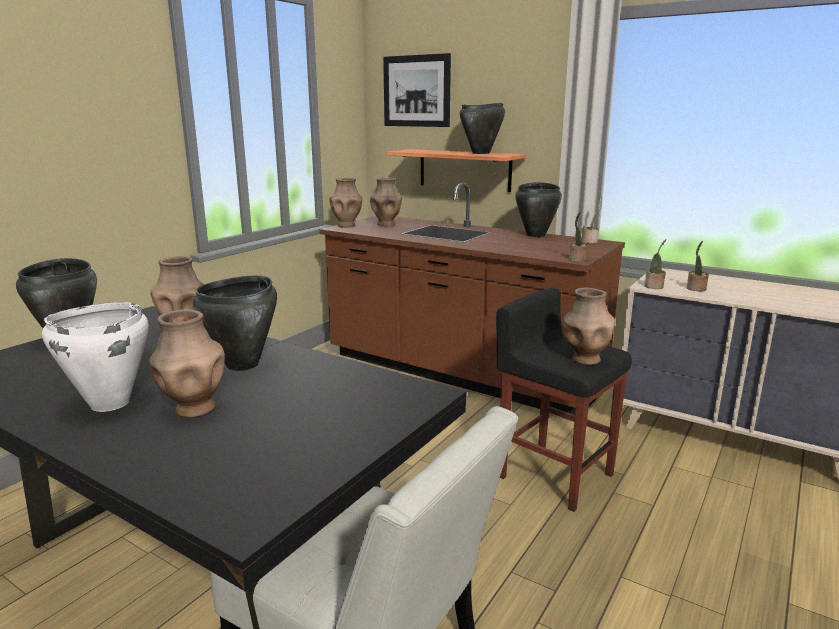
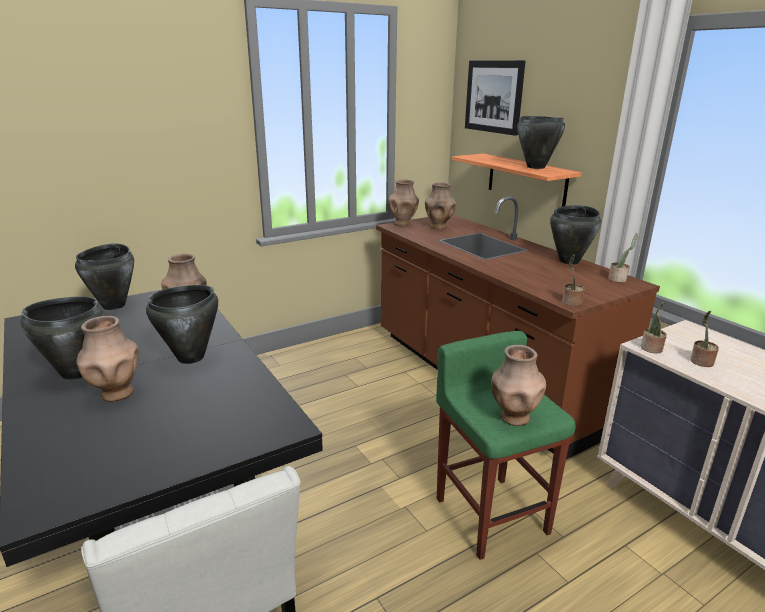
camera: 25 degrees right, 5 degrees up
(109, 403) = (76, 372): white cooking pot -> black cooking pot
(554, 475) = (490, 514): black stool -> green stool

